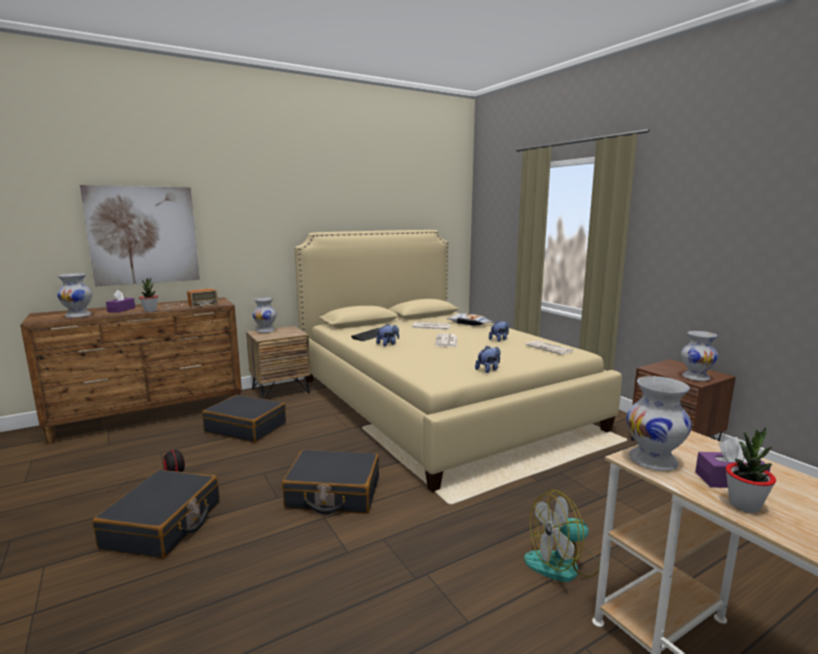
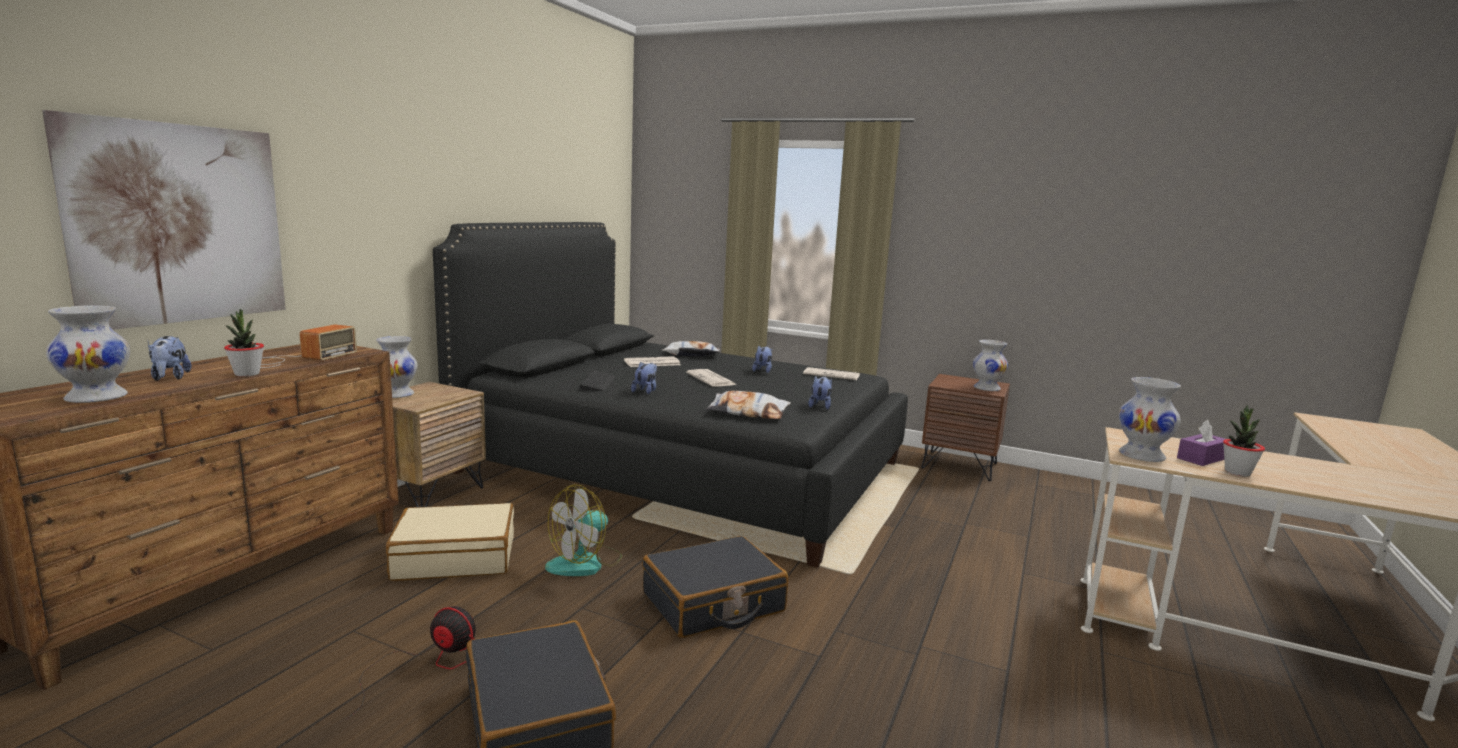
camera: 35 degrees left, 0 degrees up
(121, 310) = (170, 378): purple tissue box -> plush toy
(246, 427) = (455, 557): black suitcase -> beige suitcase
(424, 366) = (748, 412): none -> pillow
(437, 402) = (683, 467): beige bed -> black bed
(563, 564) = (1009, 594): fan -> fan (585, 563)

